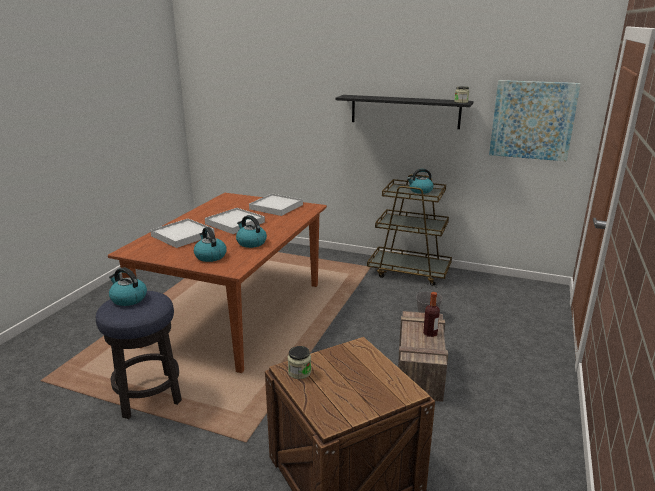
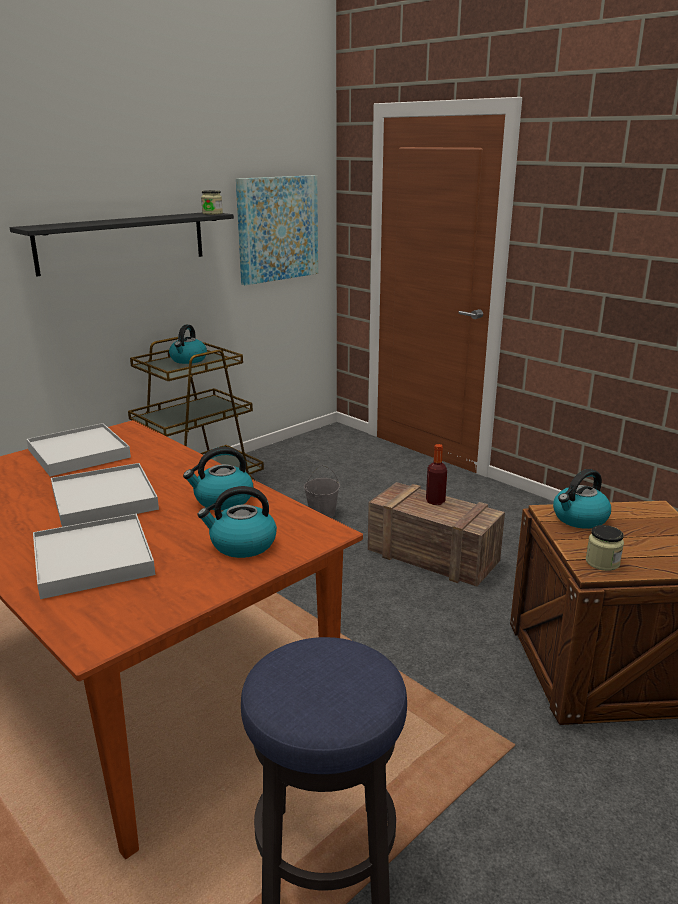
camera: 65 degrees left, 0 degrees up
(128, 299) = (294, 685): kettle -> kettle (579, 519)

